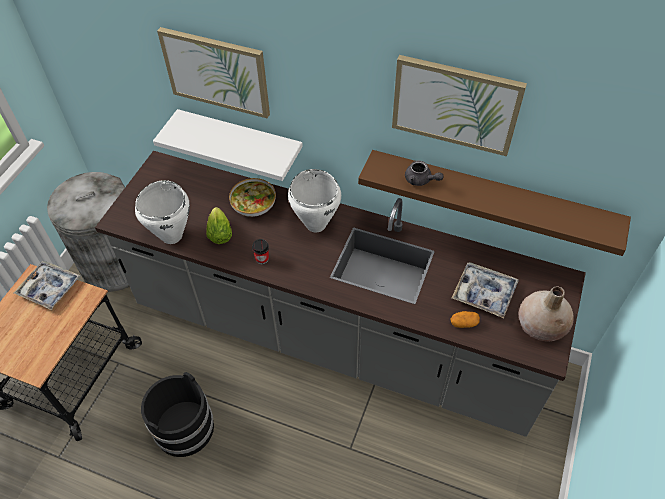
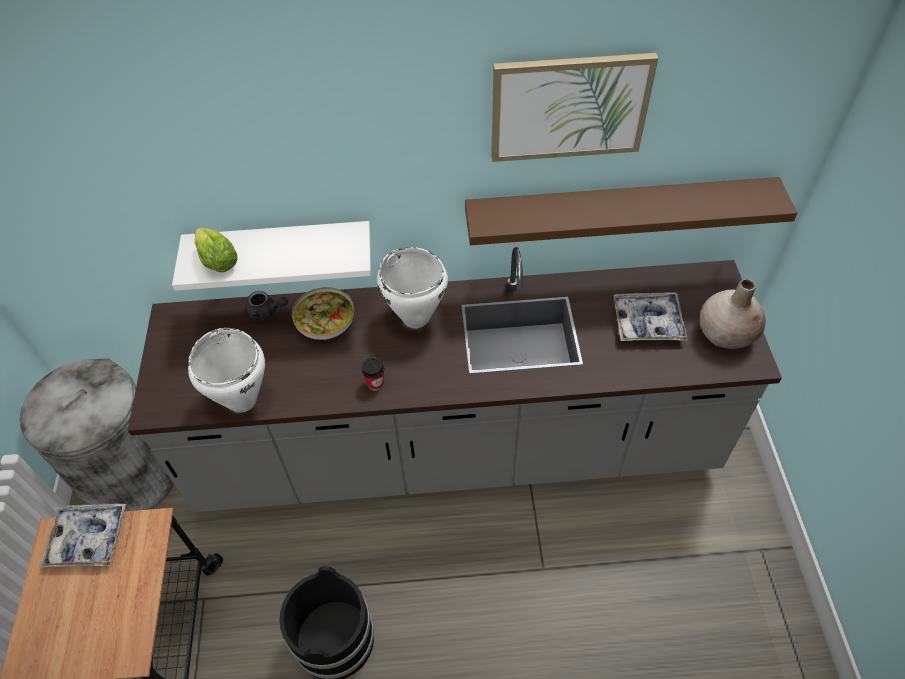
camera: 25 degrees left, 0 degrees up
(216, 72) = (236, 164): picture -> none
(219, 232) = (302, 372): lettuce -> lettuce (216, 259)
(421, 180) = (542, 215): grey teapot -> grey teapot (266, 311)
(464, 323) = (647, 363): potato -> none

